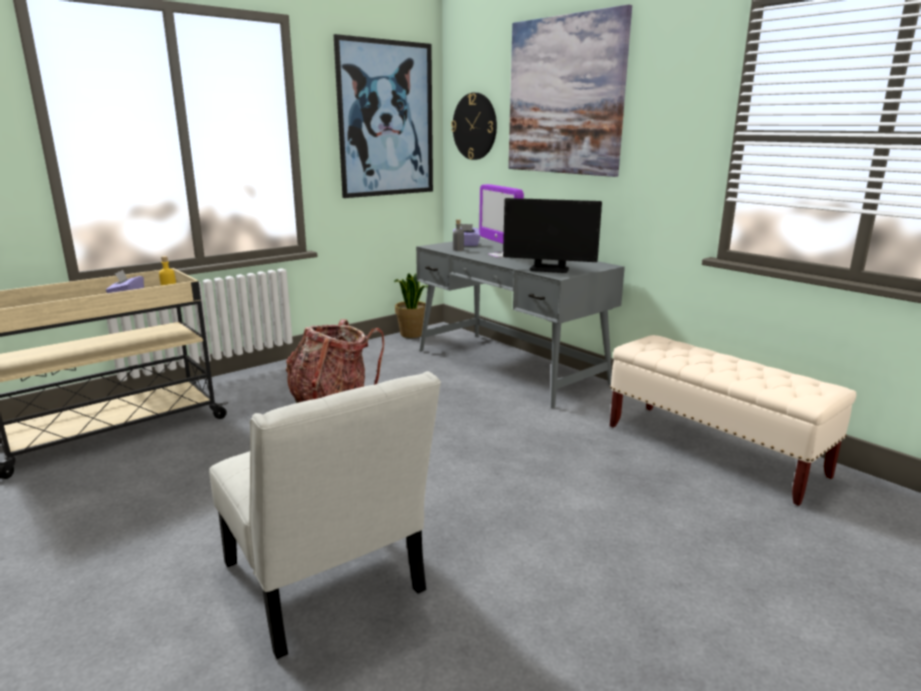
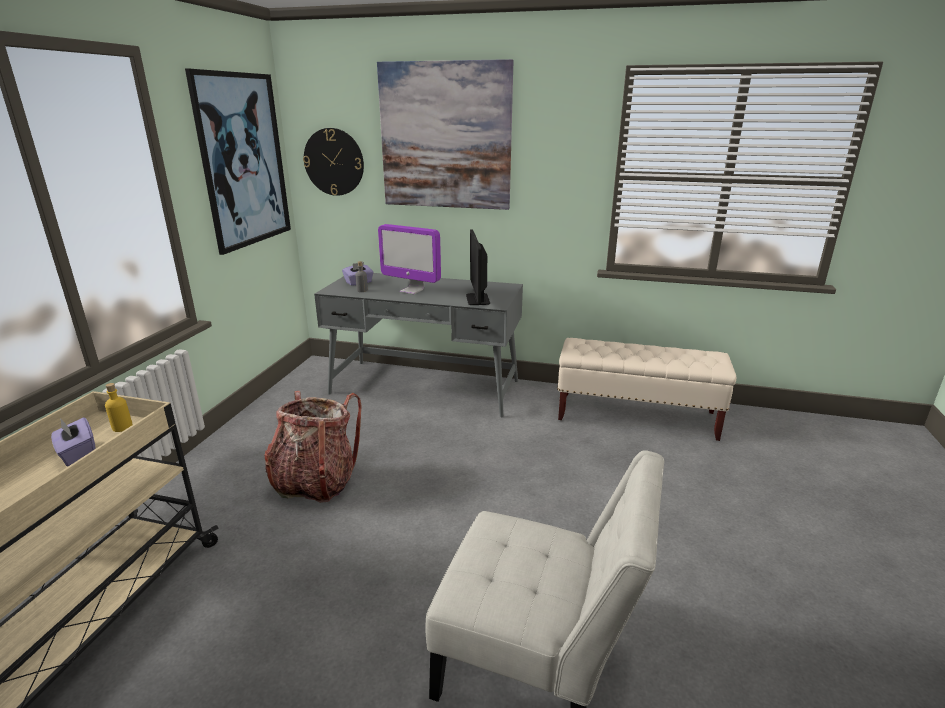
camera: 35 degrees left, 5 degrees up
(412, 334) = (298, 378): potted plant -> none
(549, 269) = (478, 299): monitor -> monitor turned 105 degrees clockwise

